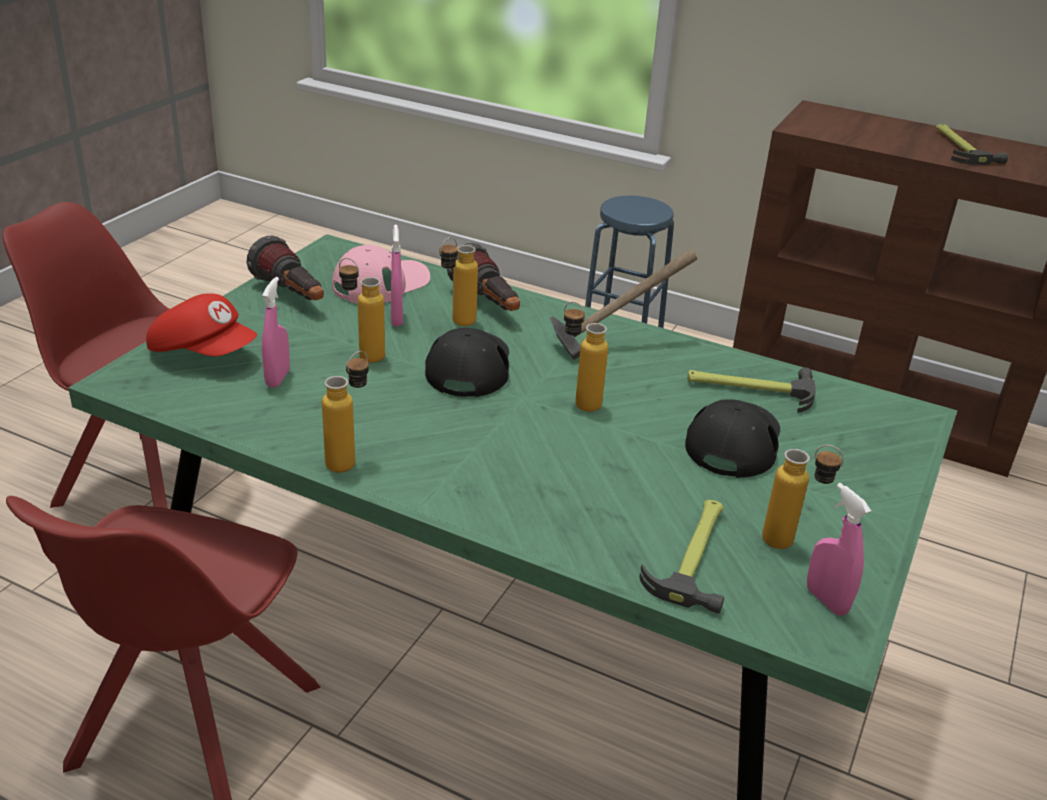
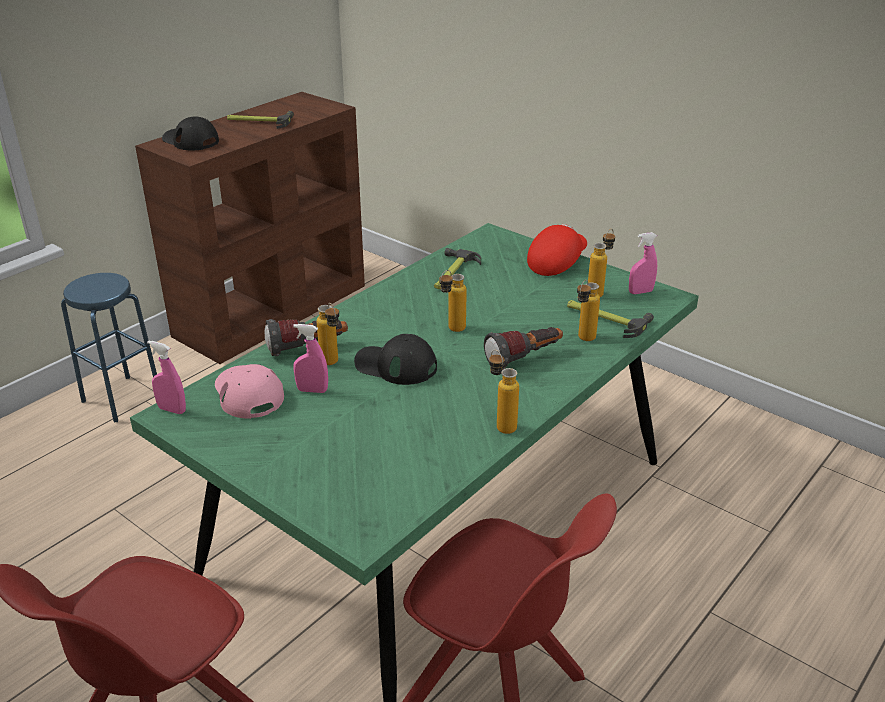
camera: 75 degrees left, 0 degrees up
(204, 352) = (330, 491): red cap -> red cap (556, 262)
(278, 378) = (385, 452): pink spray bottle -> pink spray bottle (172, 410)
(292, 296) = (250, 440): flashlight -> flashlight (524, 359)
(362, 354) = (362, 410): bottle -> bottle (583, 340)
(614, 342) = (382, 307): hammer -> none
(734, 441) = (506, 288): black cap -> black cap (190, 141)

